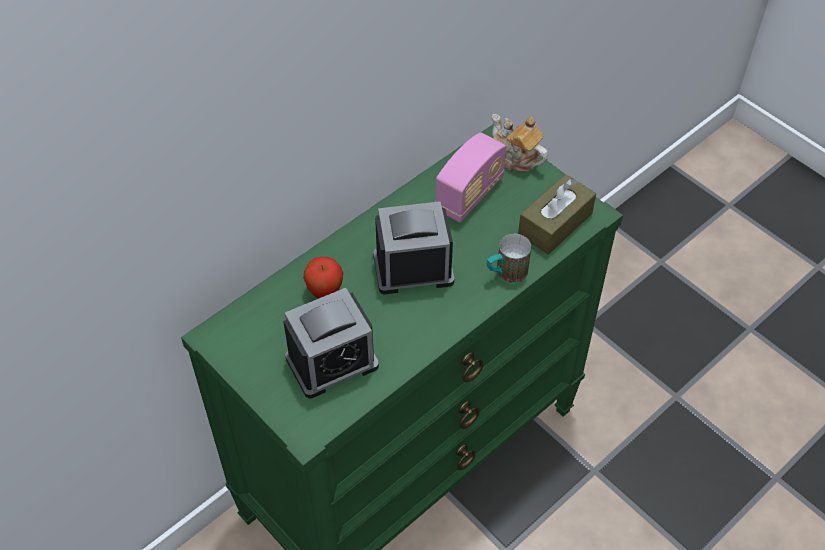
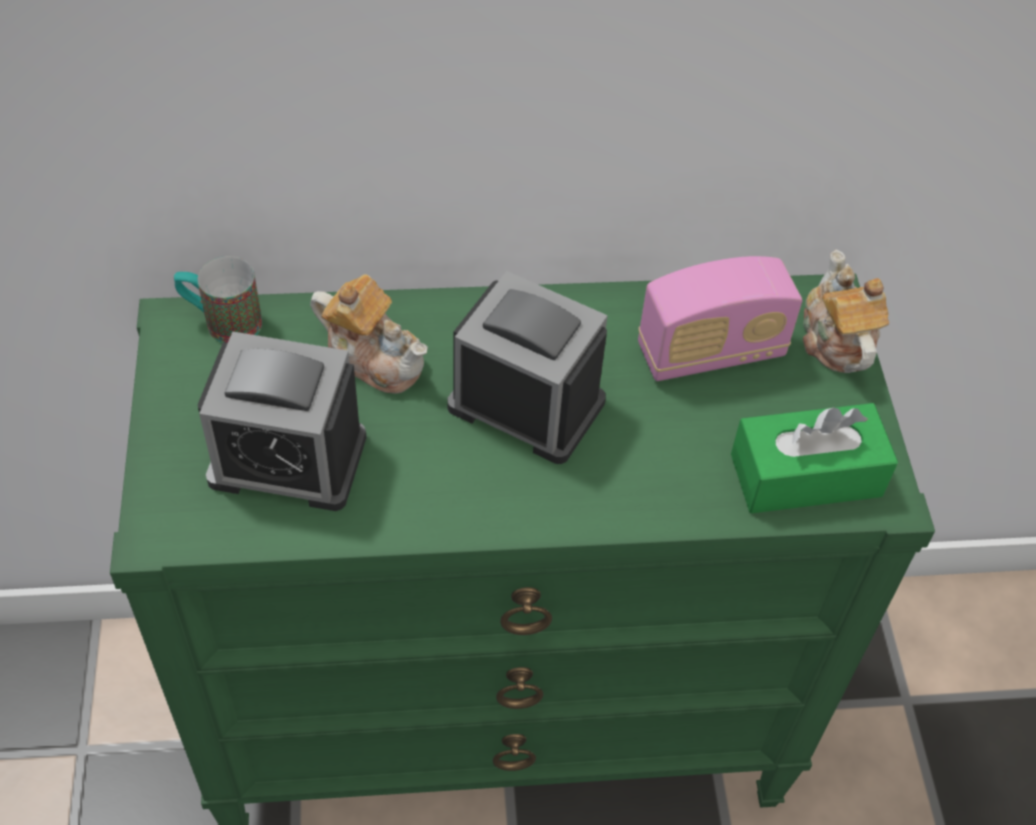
camera: 35 degrees right, 0 degrees up
(325, 292) = (374, 358): apple -> teapot
(505, 274) = (656, 499): mug -> mug (222, 322)
(555, 224) = (806, 475): brown tissue box -> green tissue box

